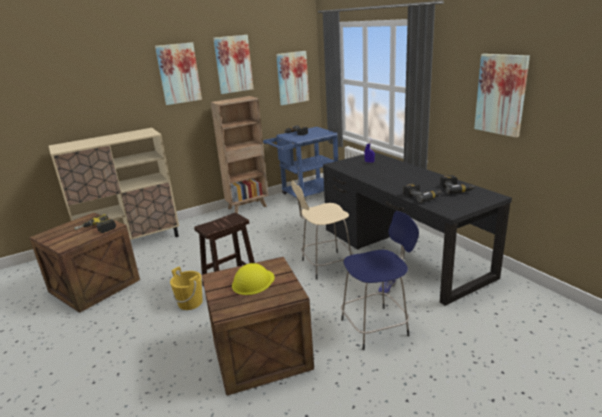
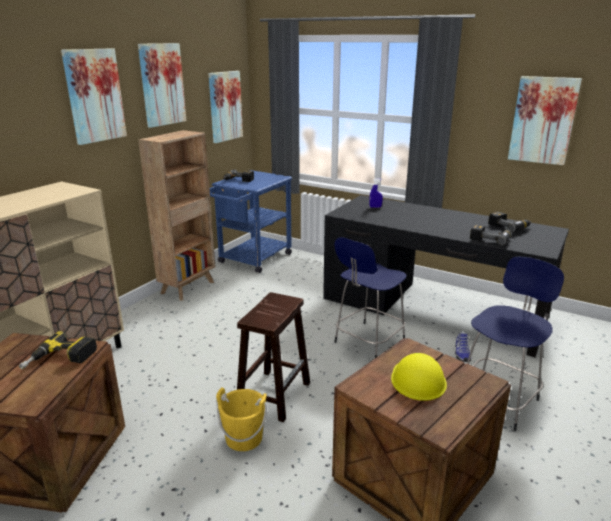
camera: 30 degrees left, 0 degrees up
(325, 265) = (368, 342): beige stool -> blue stool

